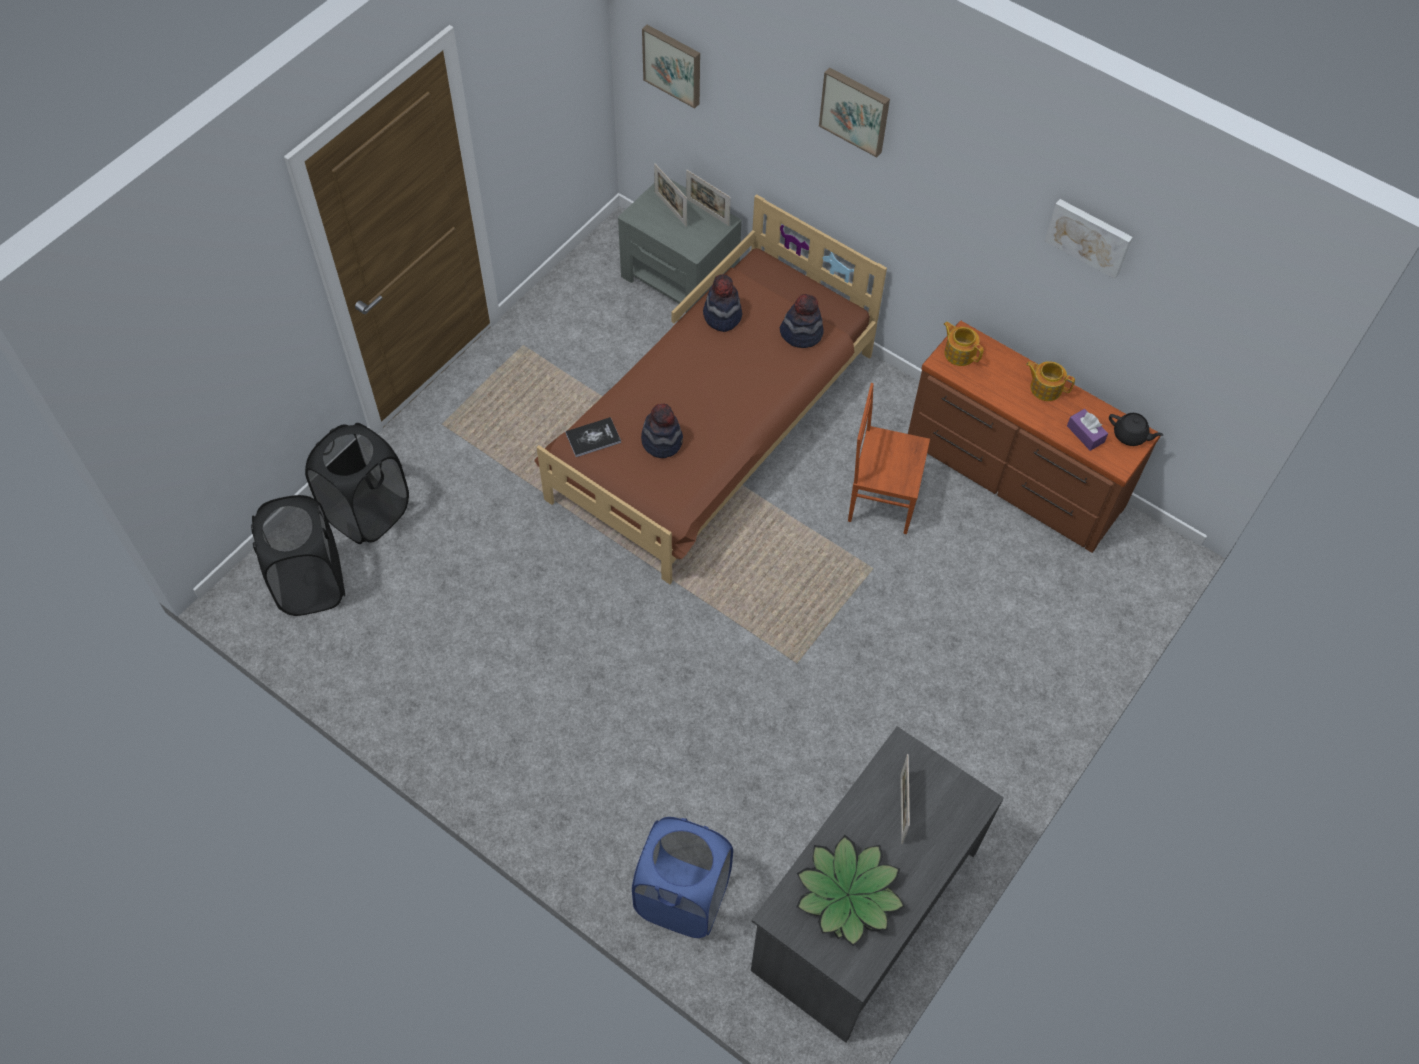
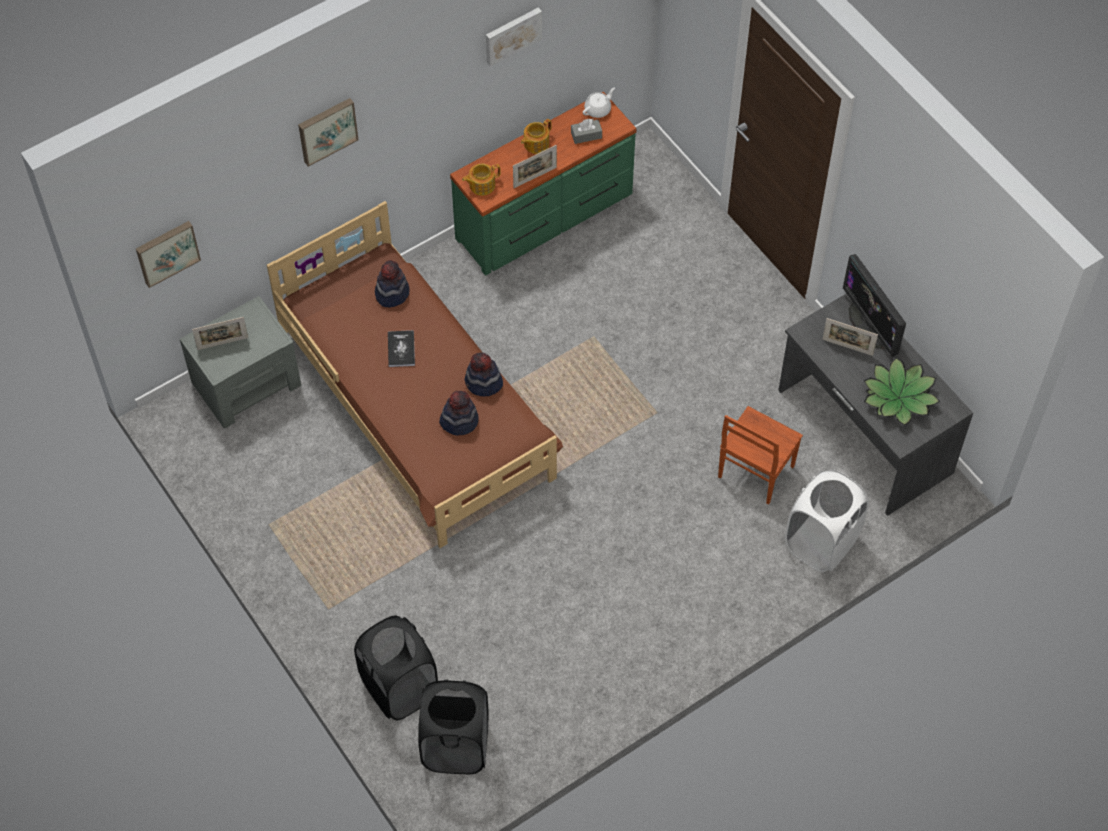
camera: 70 degrees left, 0 degrees up
(593, 438) = (436, 469): book -> book (401, 349)
(683, 897) = (821, 543): blue laundry basket -> white laundry basket
(707, 212) = (239, 317): picture frame -> picture frame (535, 177)
(722, 315) = (349, 343): hat -> hat (483, 383)
(881, 499) = (533, 309): brown chair -> brown chair (754, 472)
(948, 829) = (870, 325): none -> monitor
(1013, 475) = (545, 217): brown dresser -> green dresser
(1085, 434) = (586, 135): purple tissue box -> grey tissue box
(1130, 435) = (598, 109): black teapot -> white teapot

